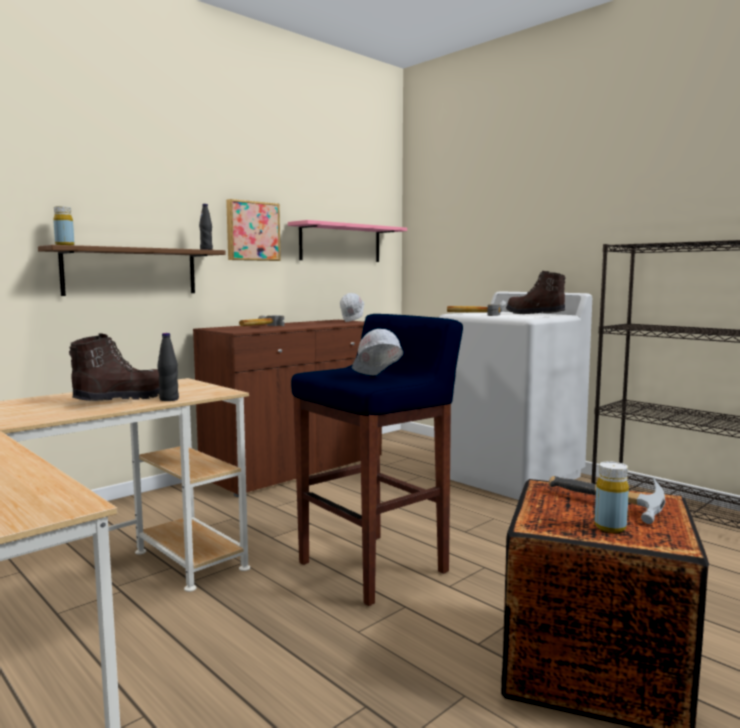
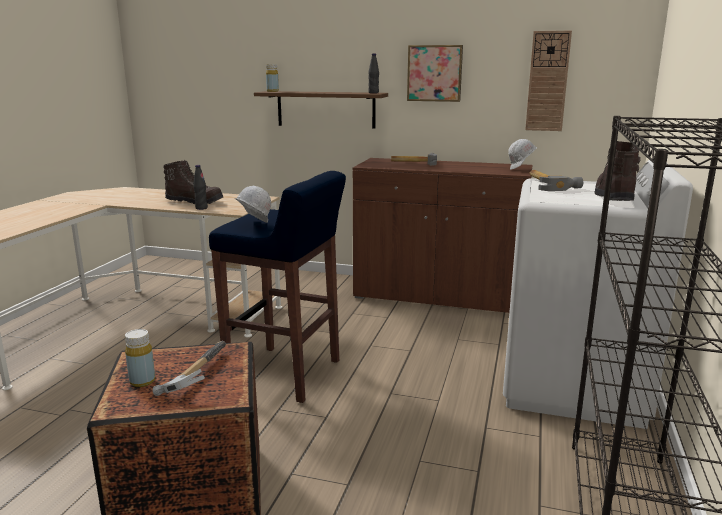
camera: 60 degrees right, 10 degrees up
(340, 243) = (547, 81): pink shelf -> wall clock

